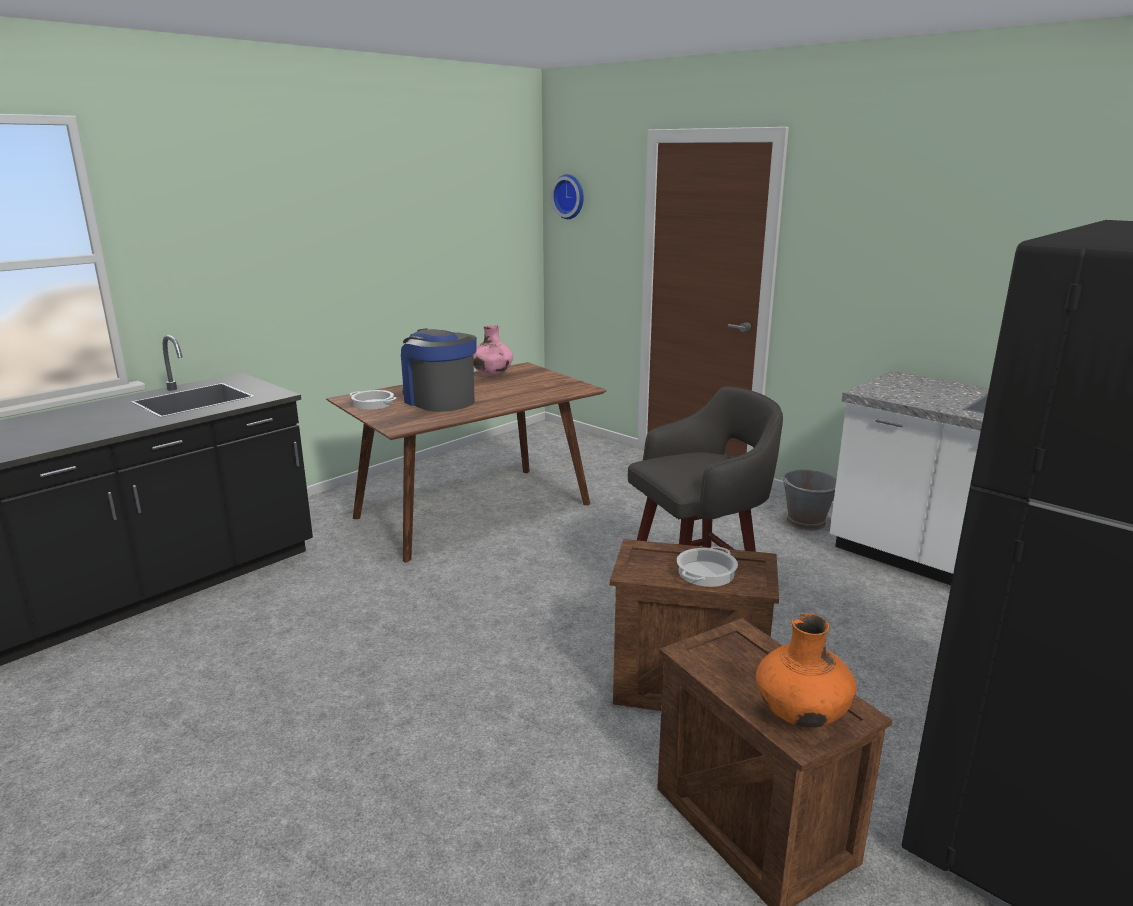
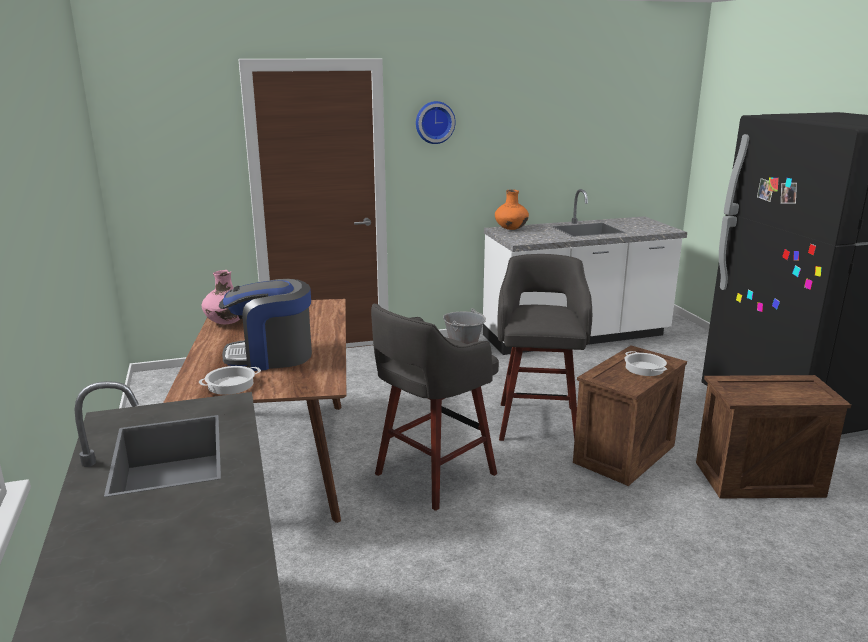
camera: 60 degrees left, 0 degrees up
(515, 580) = (432, 475): none -> grey stool
(570, 196) = (138, 128): wall clock -> wall clock (434, 122)
(801, 715) = (808, 391): orange vase -> orange vase (511, 229)

